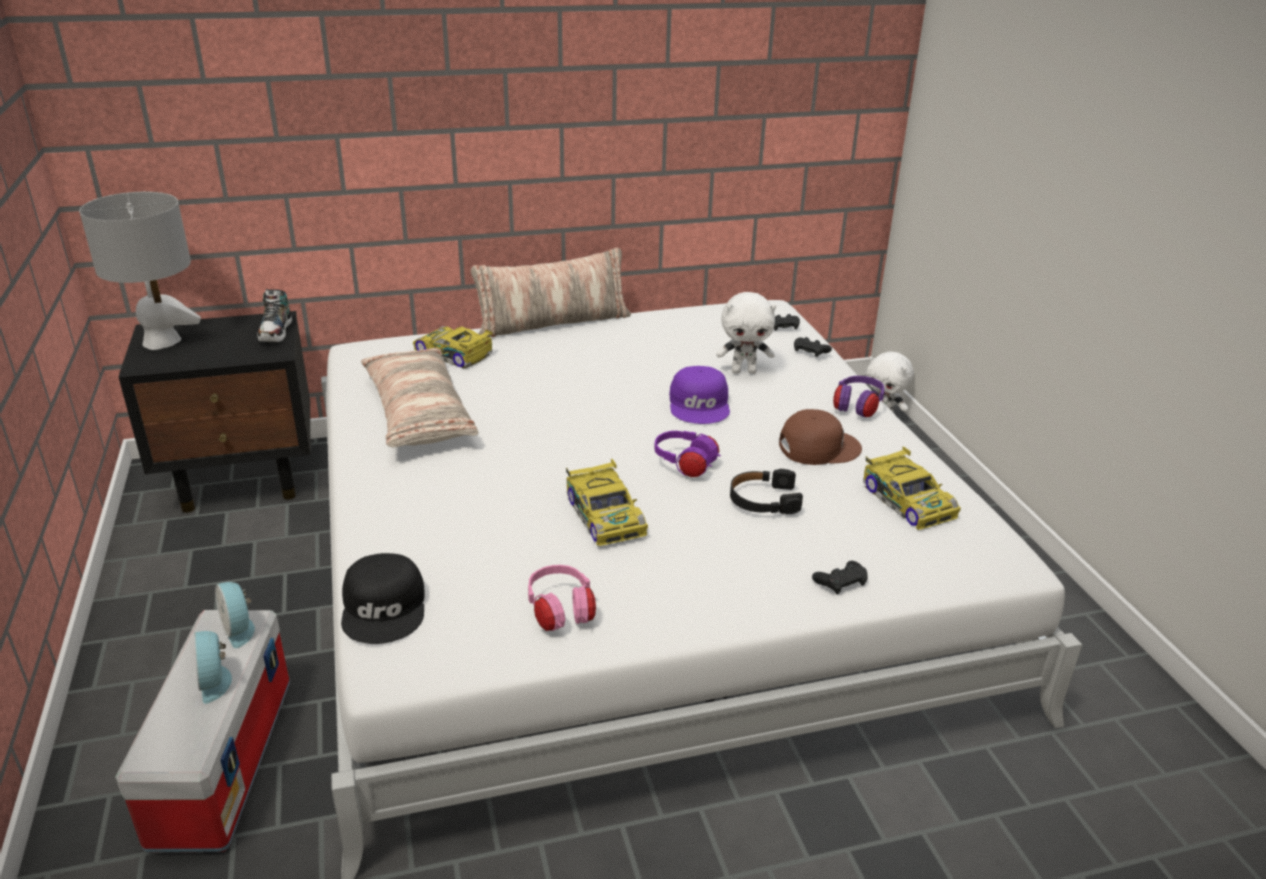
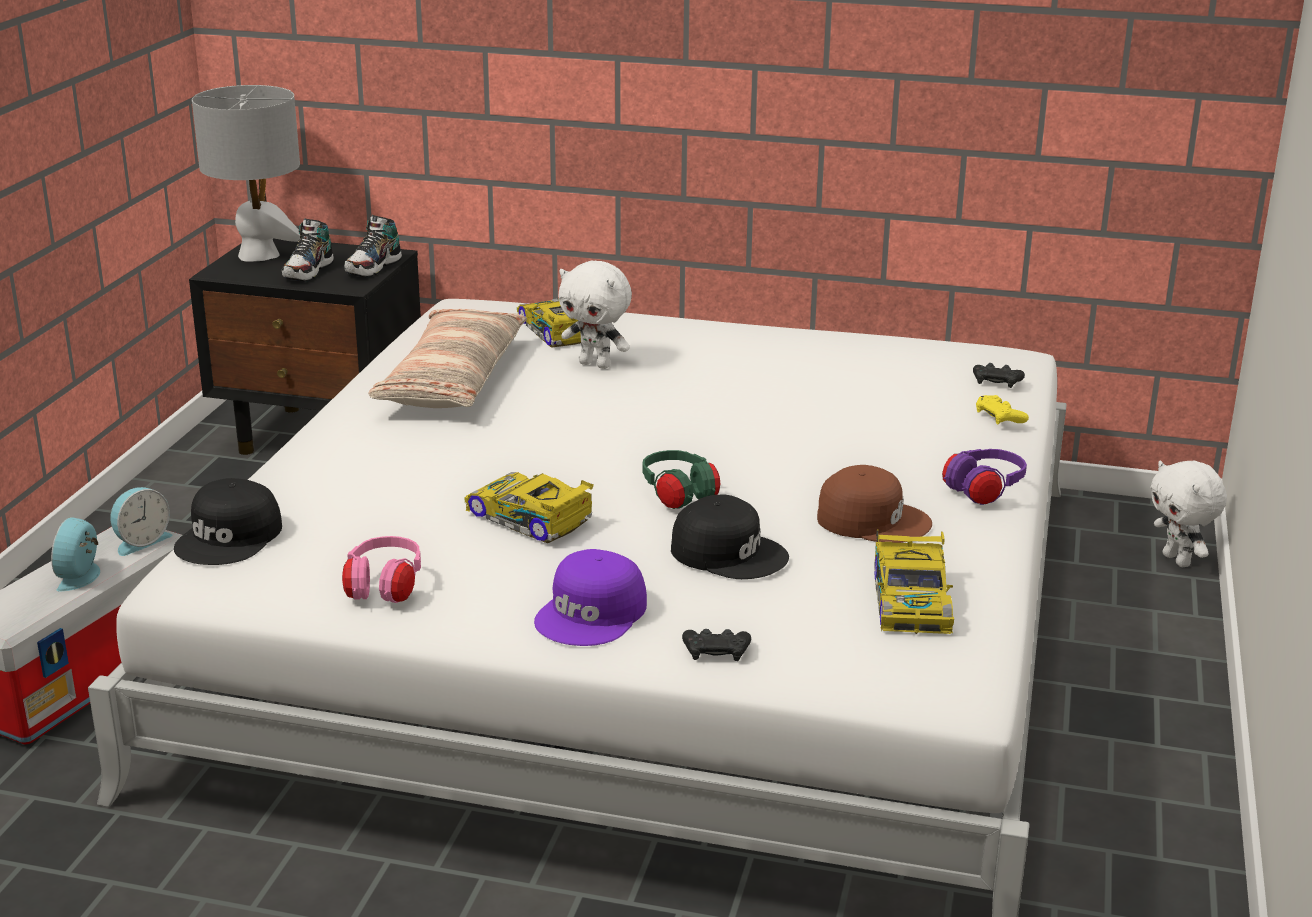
camera: 30 degrees right, 5 degrees down
(223, 347) = (308, 271): none -> shoe
(239, 628) = (140, 541): alarm clock -> alarm clock turned 135 degrees counterclockwise
(552, 323) = (708, 322): pillow -> none
(605, 515) = (530, 518): toy car -> toy car turned 120 degrees clockwise
(685, 465) = (679, 496): purple headphones -> green headphones
(700, 405) = (776, 442): purple cap -> purple cap (593, 614)
(744, 371) = (879, 419): white plush toy -> white plush toy (596, 364)
(763, 500) = (729, 552): black headphones -> black cap
(810, 351) = (999, 416): black game controller -> yellow game controller

